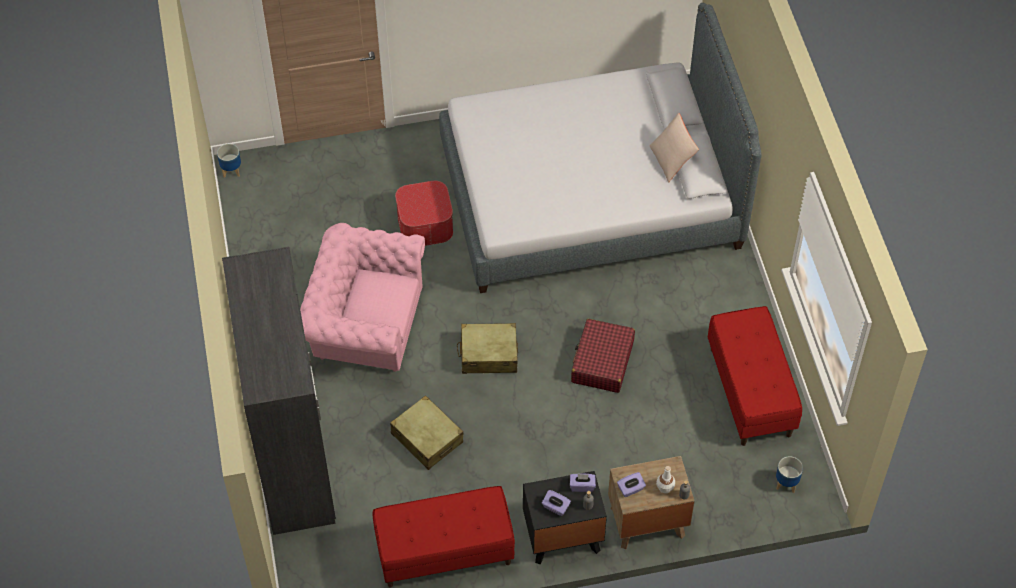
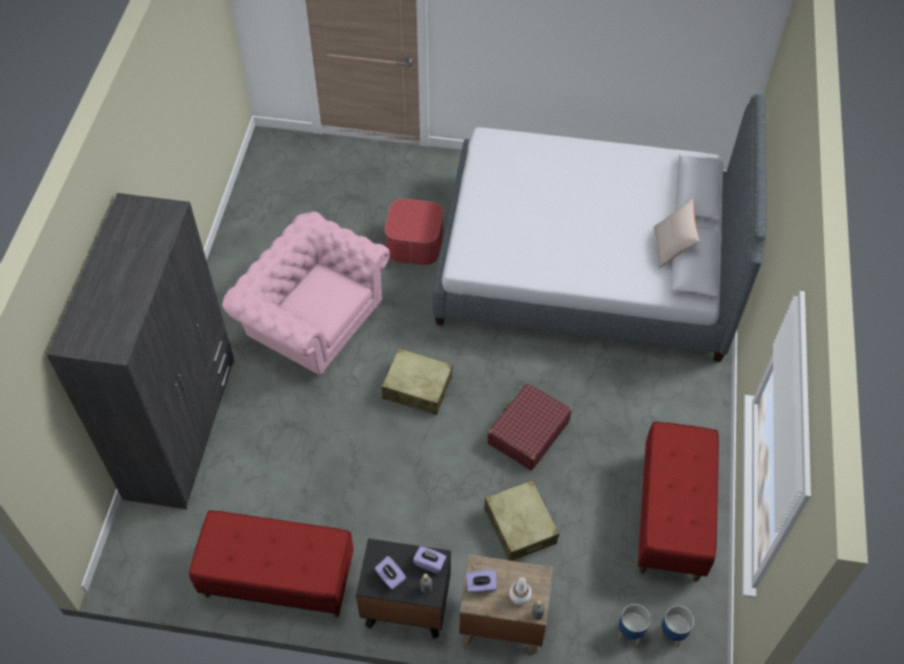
camera: 20 degrees right, 0 degrees up
(231, 171) = (263, 144): planter -> planter (630, 632)
(427, 438) = (318, 452): beige suitcase -> beige suitcase (520, 526)

